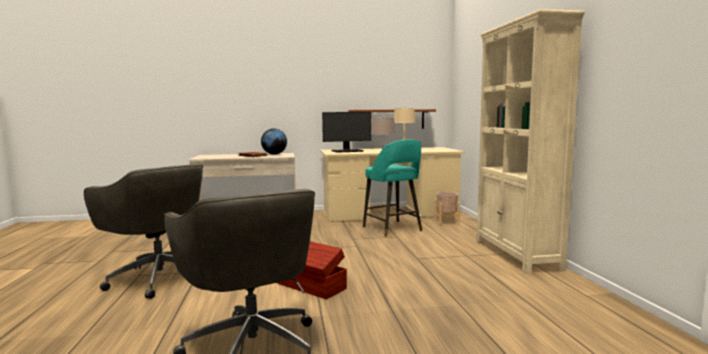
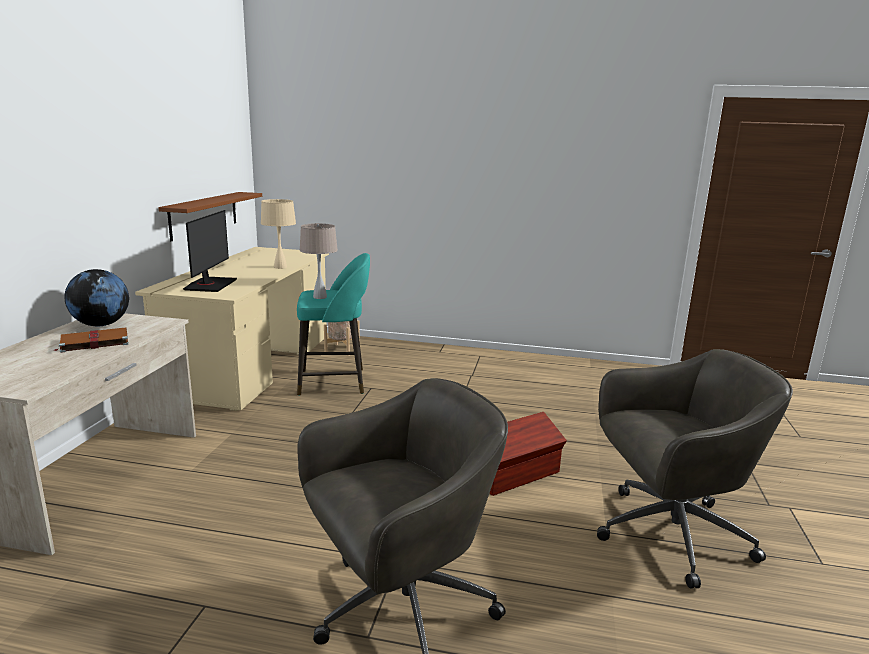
camera: 70 degrees left, 10 degrees up
(516, 255) = (486, 357): beige bookcase -> none

